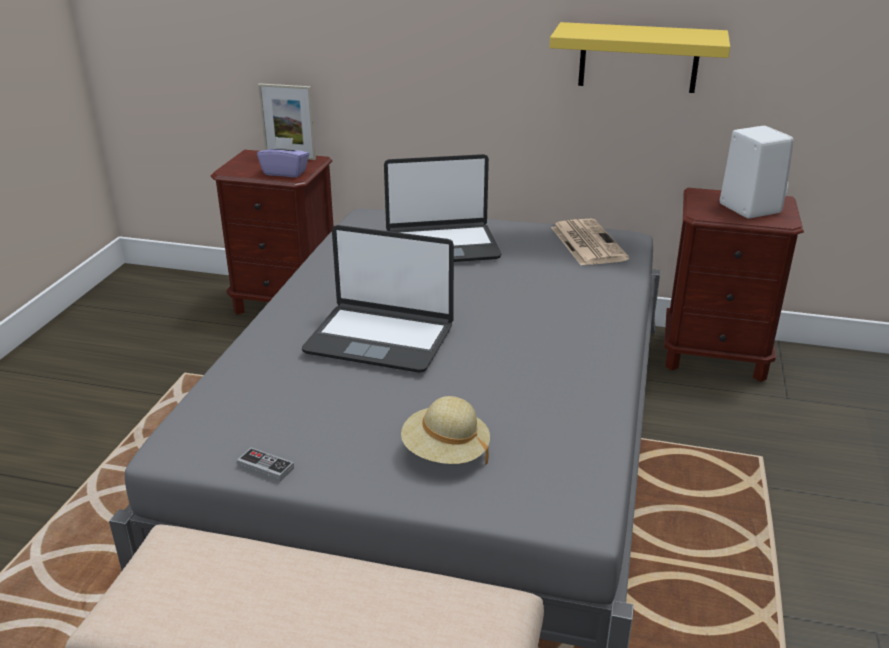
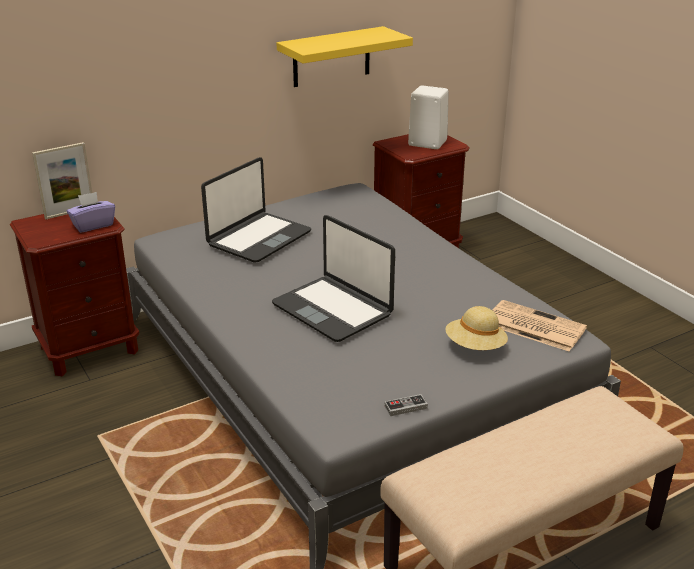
camera: 45 degrees left, 0 degrees up
(380, 339) = (333, 309): laptop -> laptop turned 75 degrees clockwise
(587, 243) = (342, 200): newspaper -> newspaper (532, 326)

